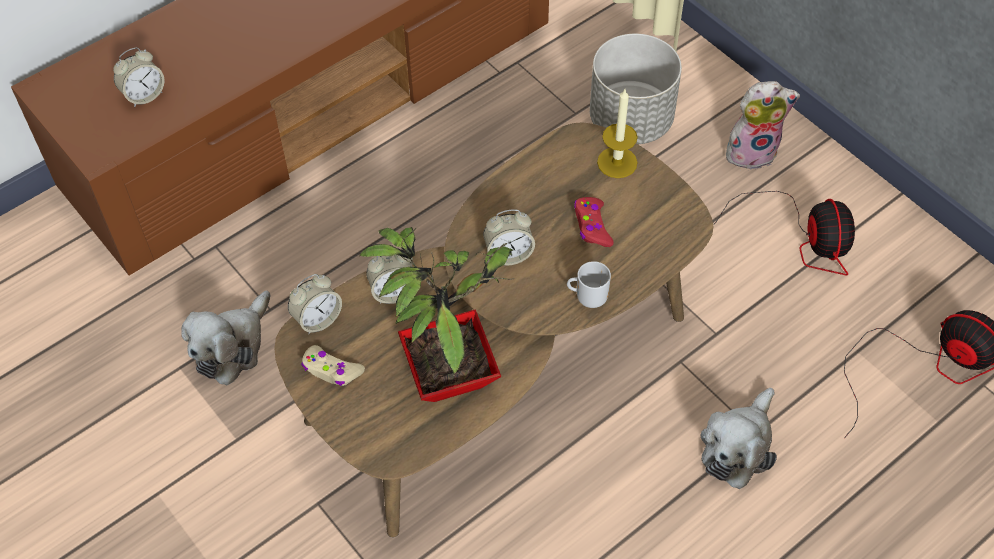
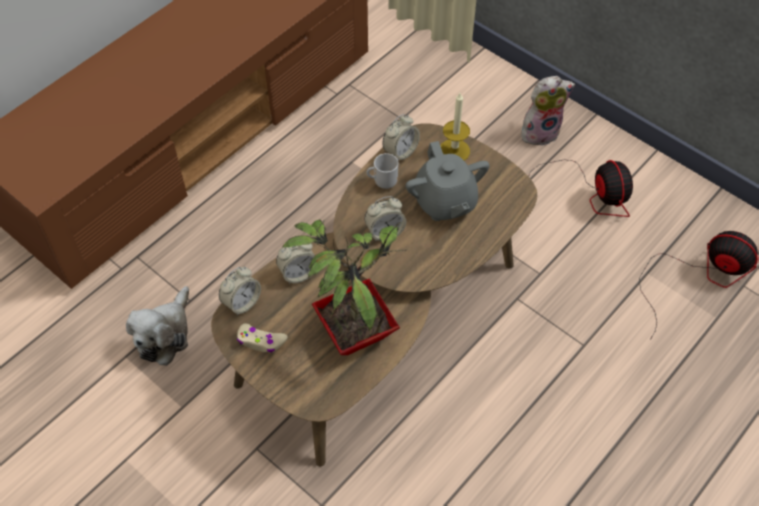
camera: 10 degrees left, 0 degrees up
(144, 95) = (69, 142): alarm clock -> alarm clock (400, 151)
(589, 297) = (453, 257): mug -> mug (384, 182)
(592, 226) = (445, 202): red game controller -> grey teapot
(631, 121) = (445, 119): grey planter -> none
(738, 446) = (572, 357): plush toy -> none

